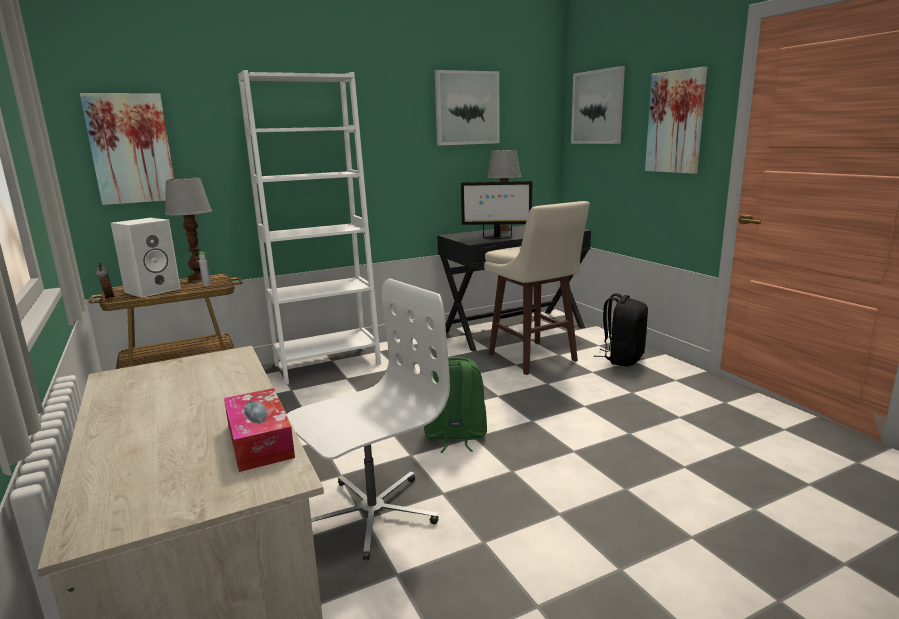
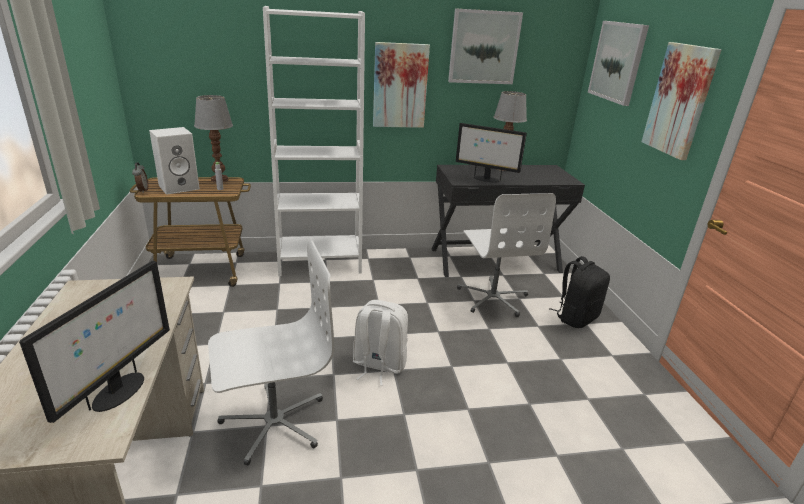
camera: 15 degrees right, 10 degrees up
(131, 149) = (174, 66): picture -> picture (400, 86)
(259, 441) = (118, 392): tissue box -> monitor
(455, 436) = (378, 365): green backpack -> white backpack
(533, 359) = (493, 298): beige stool -> white office chair

